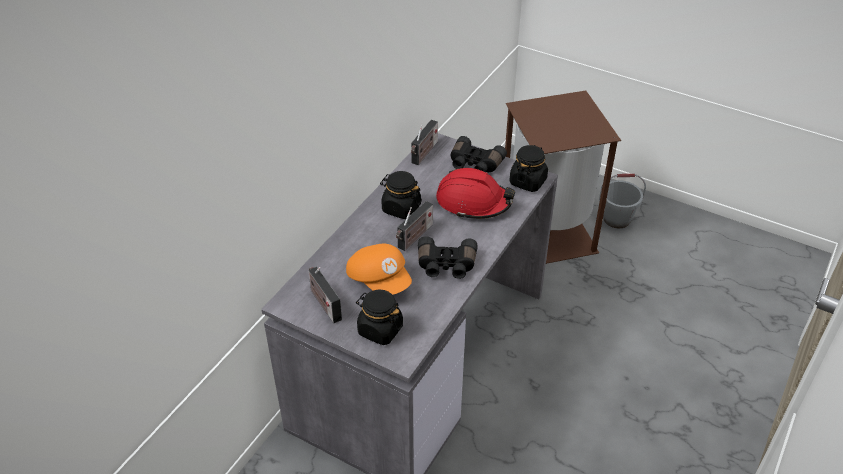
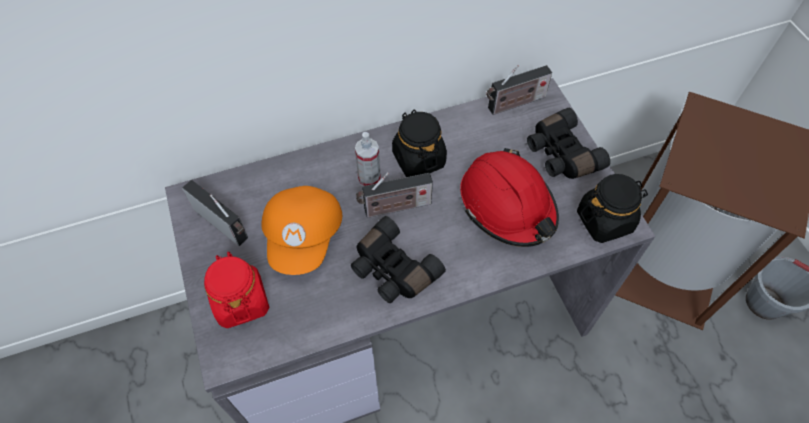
camera: 40 degrees right, 15 degrees up
(324, 303) = (223, 225): radio -> radio turned 120 degrees clockwise
(380, 330) = (241, 301): black jar -> red jar
(384, 233) = (369, 179): none -> spray bottle

